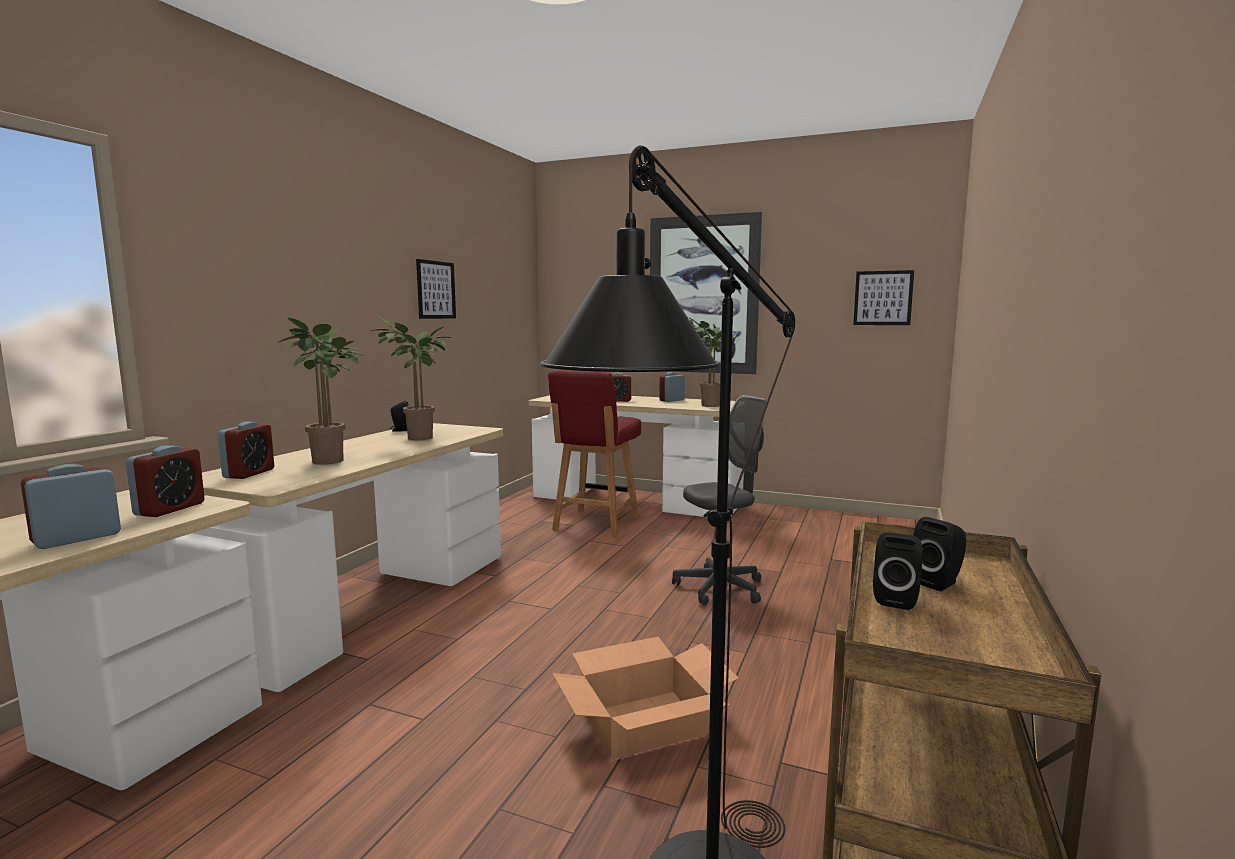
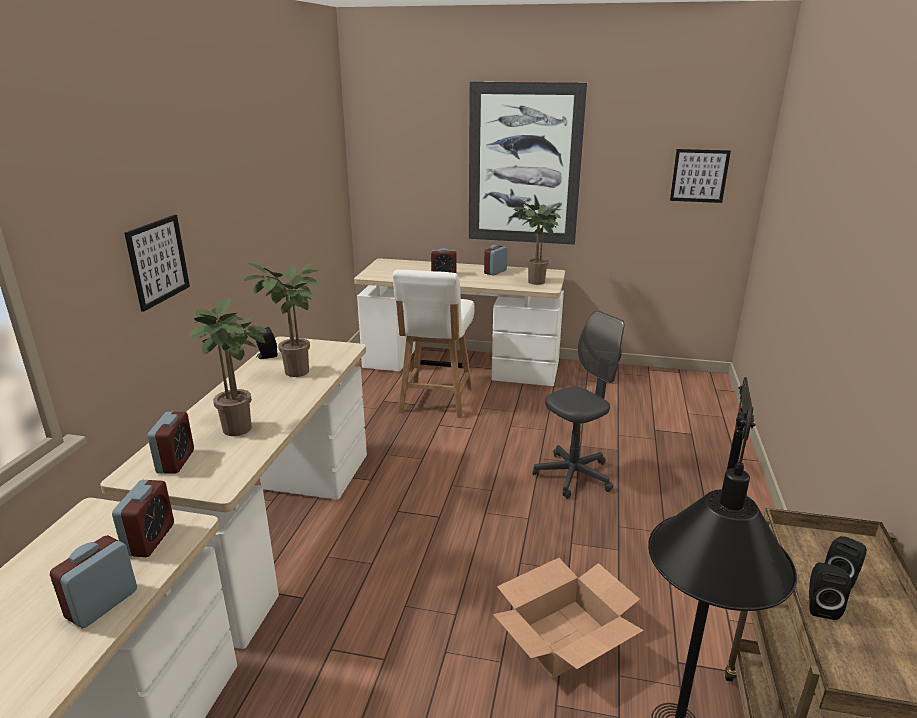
camera: 10 degrees left, 15 degrees up
(436, 290) = (267, 189): picture -> picture (158, 261)
(595, 524) = (435, 401): red chair -> white chair

